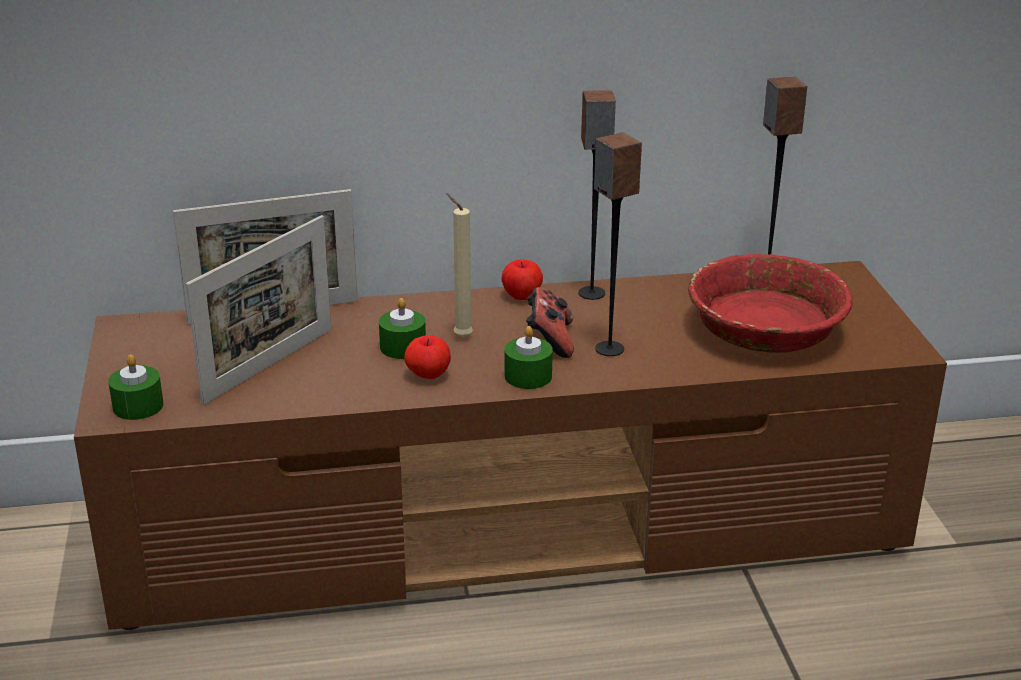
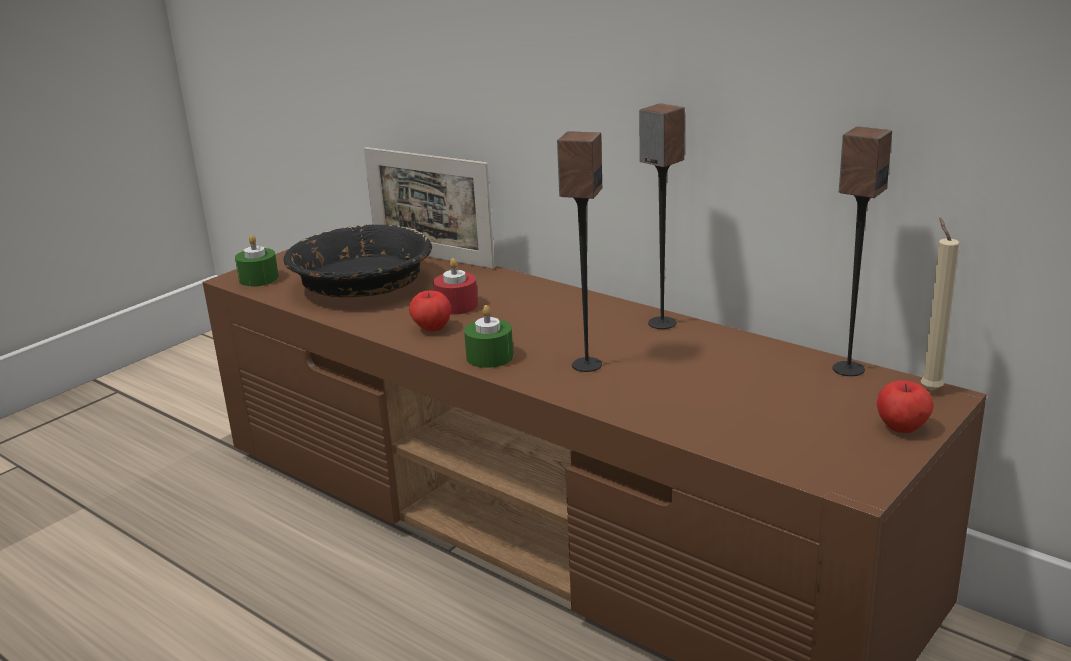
camera: 50 degrees right, 5 degrees down
(269, 365) = (363, 285): picture frame -> black bowl
(403, 347) = (456, 305): green candle -> red candle
(460, 336) = (505, 314): beige candle -> beige candle (929, 389)
(522, 296) = (606, 305): apple -> apple (902, 427)
(549, 341) = (557, 341): game controller -> none
(764, 329) = (749, 406): red bowl -> none

